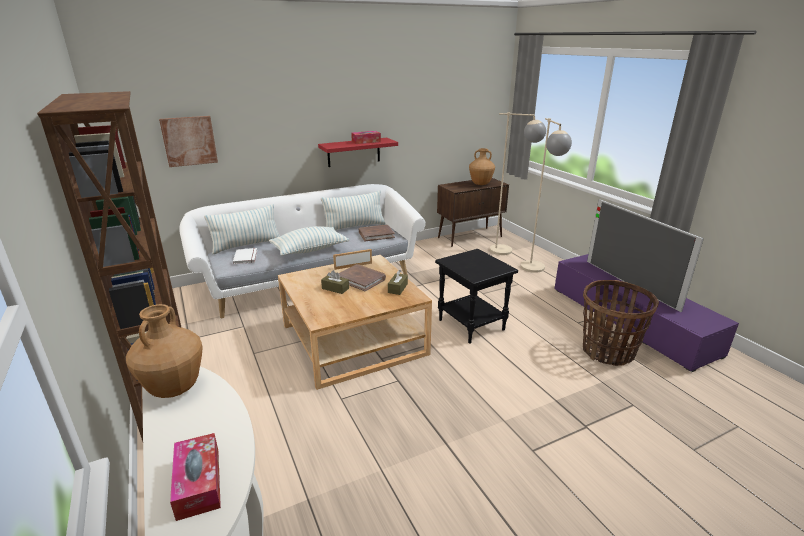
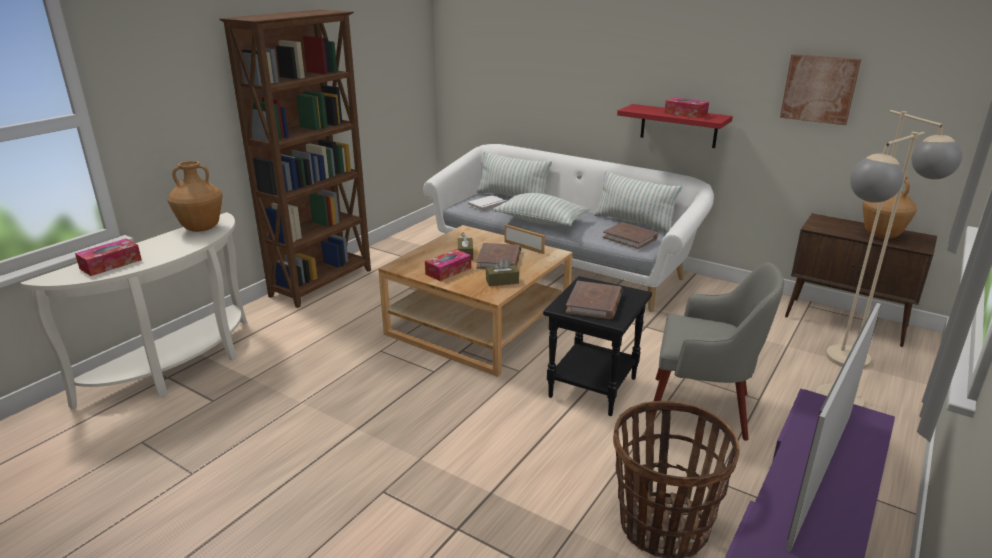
camera: 60 degrees right, 0 degrees up
(189, 141) = (503, 72): picture -> picture (819, 89)
(356, 302) = (448, 271): none -> tissue box
(478, 266) = (594, 303): none -> brown book
(515, 301) = (702, 407): none -> grey armchair

